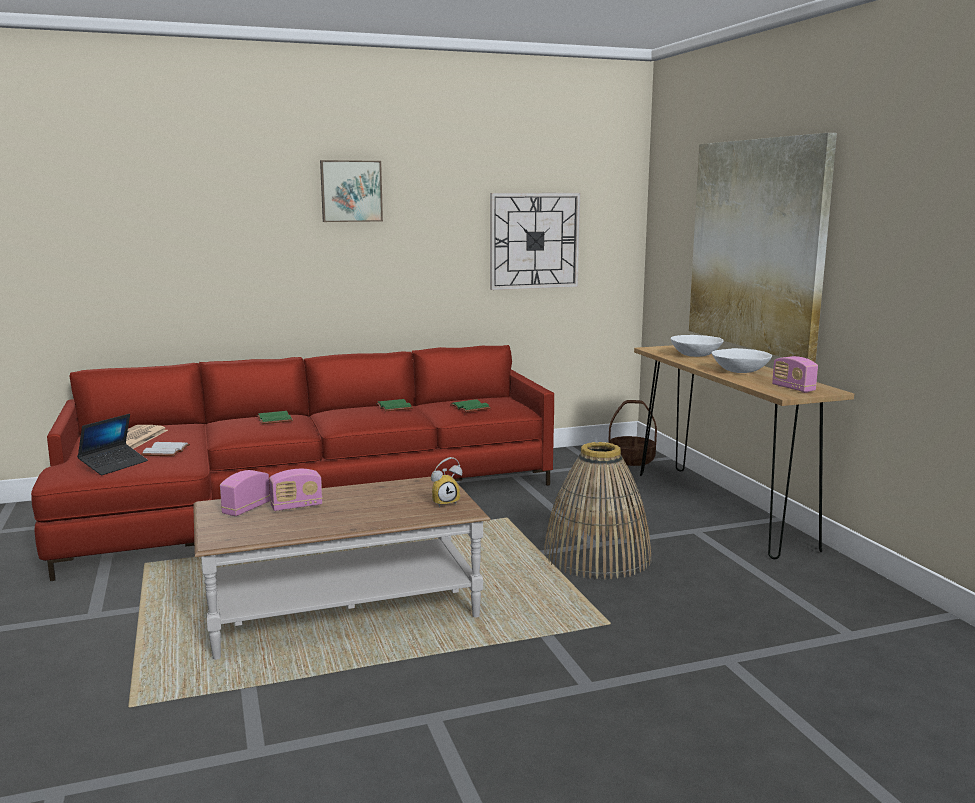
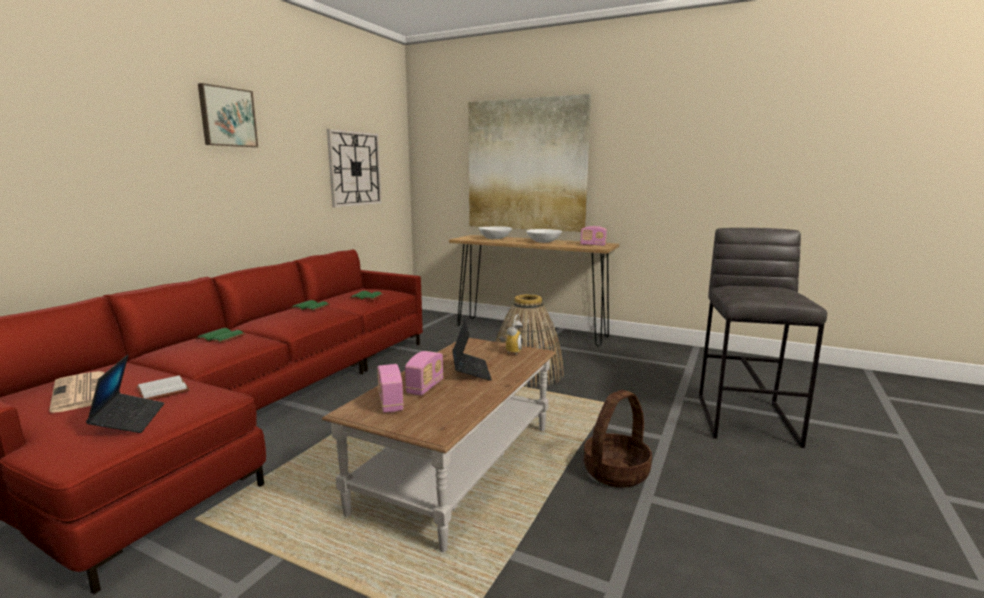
camera: 45 degrees left, 0 degrees up
(362, 506) = (470, 371): none -> laptop
(631, 460) = (435, 319): basket -> basket (616, 471)
(756, 725) = (747, 419): none -> grey stool

